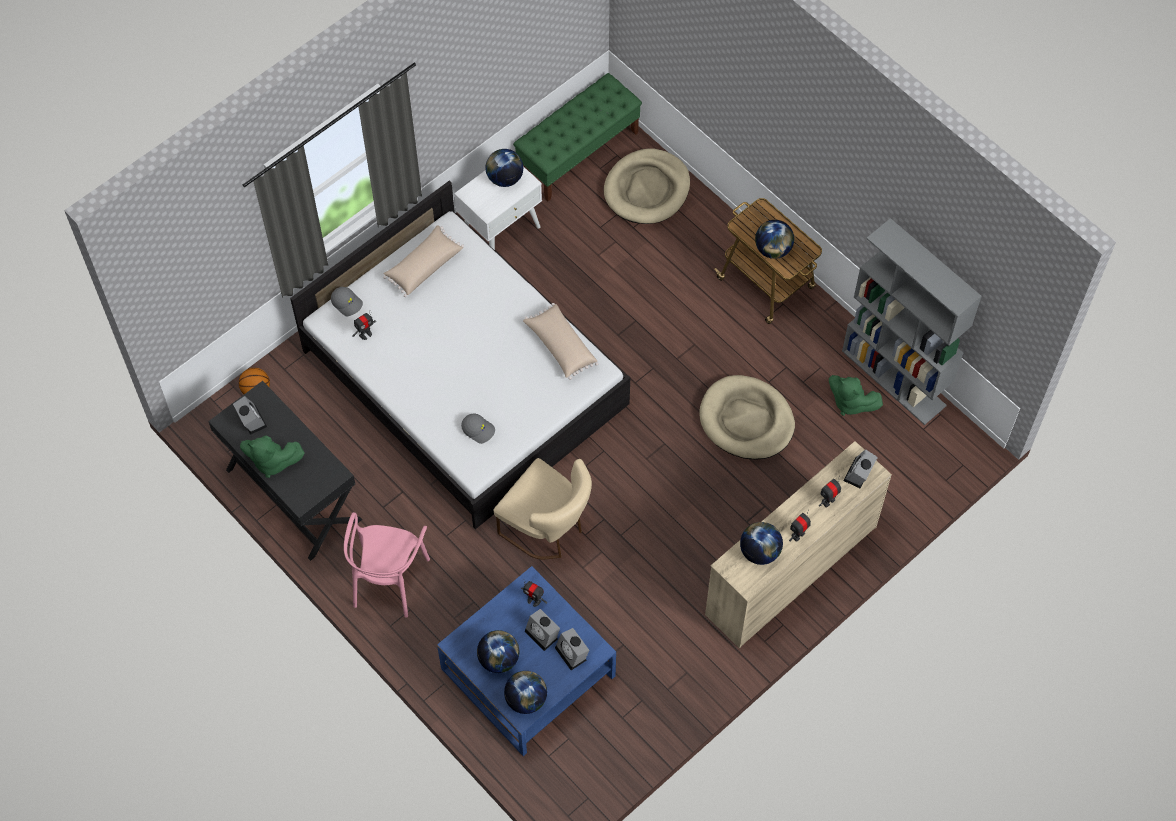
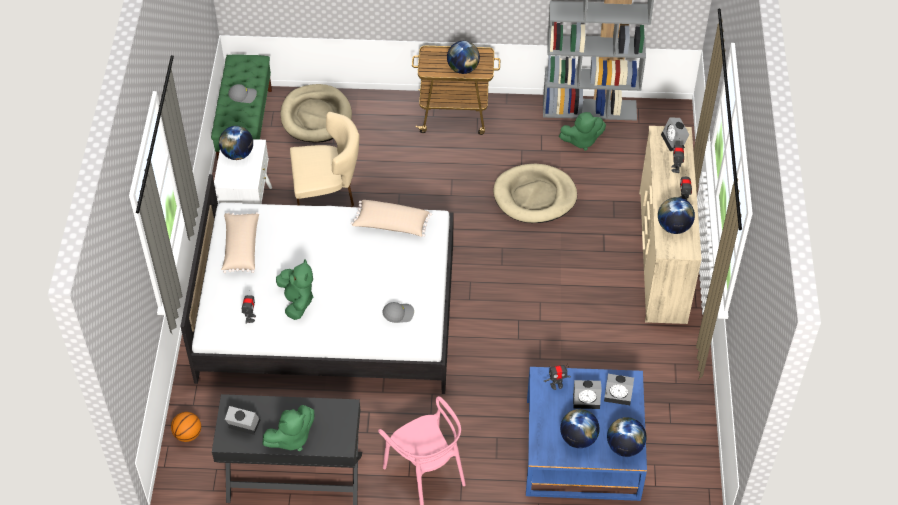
camera: 45 degrees left, 10 degrees down
(347, 303) = (213, 309): grey cap -> grey cap (243, 95)
(415, 350) = (297, 301): none -> green plush toy
(547, 529) = (491, 355): beige chair -> beige chair (328, 197)

